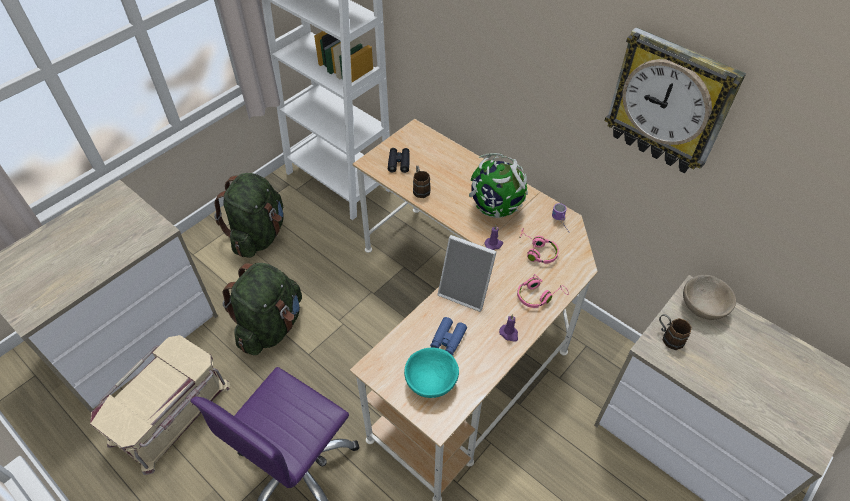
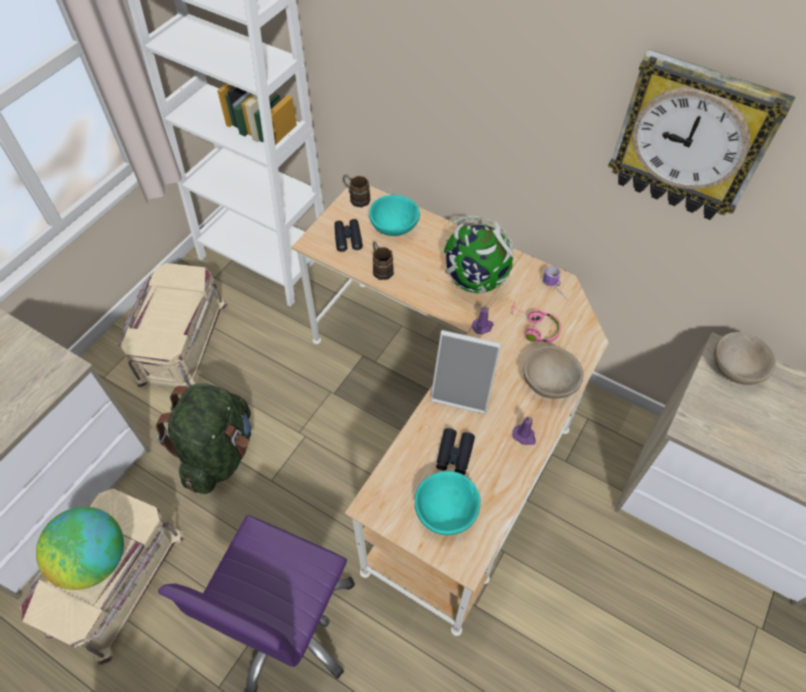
camera: 10 degrees left, 5 degrees up
(155, 387) = (95, 559): none -> globe
(259, 235) = (181, 341): green backpack -> beige storage box
(438, 159) = (394, 227): none -> turquoise bowl
(448, 339) = (454, 454): blue binoculars -> black binoculars
(539, 296) = (548, 383): pink headphones -> beige bowl
(668, 337) = (705, 412): brown mug -> brown mug (356, 198)

